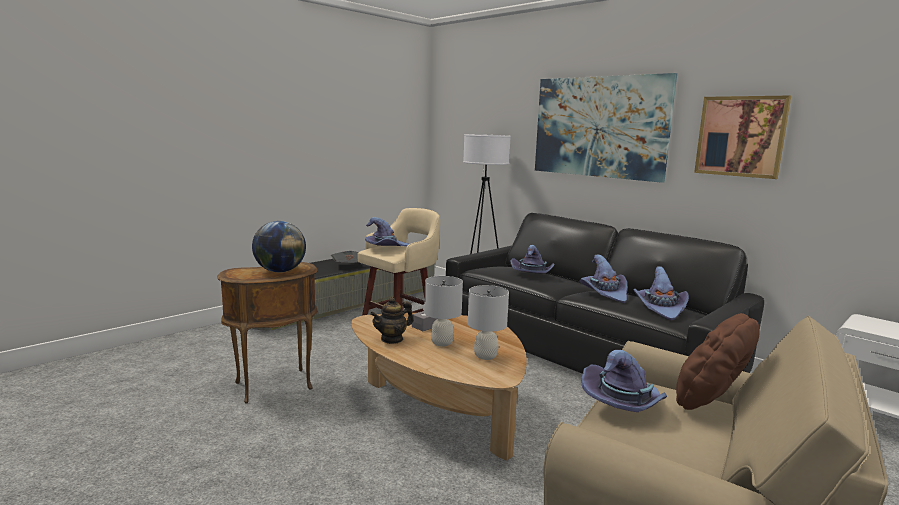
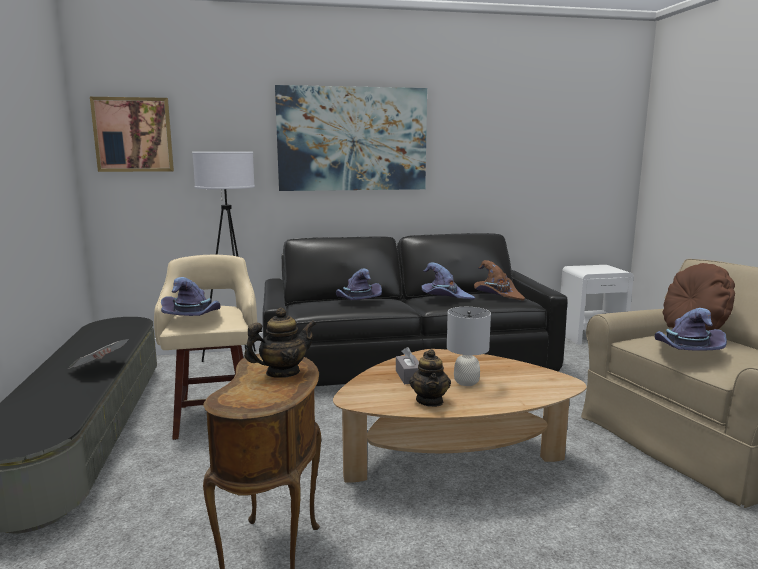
camera: 55 degrees left, 0 degrees up
(280, 271) = (282, 373): globe -> teapot
(485, 357) = (516, 376): grey table lamp -> none
(660, 309) = (497, 295): purple hat -> brown hat
(740, 136) = (482, 144): picture -> picture (133, 135)

